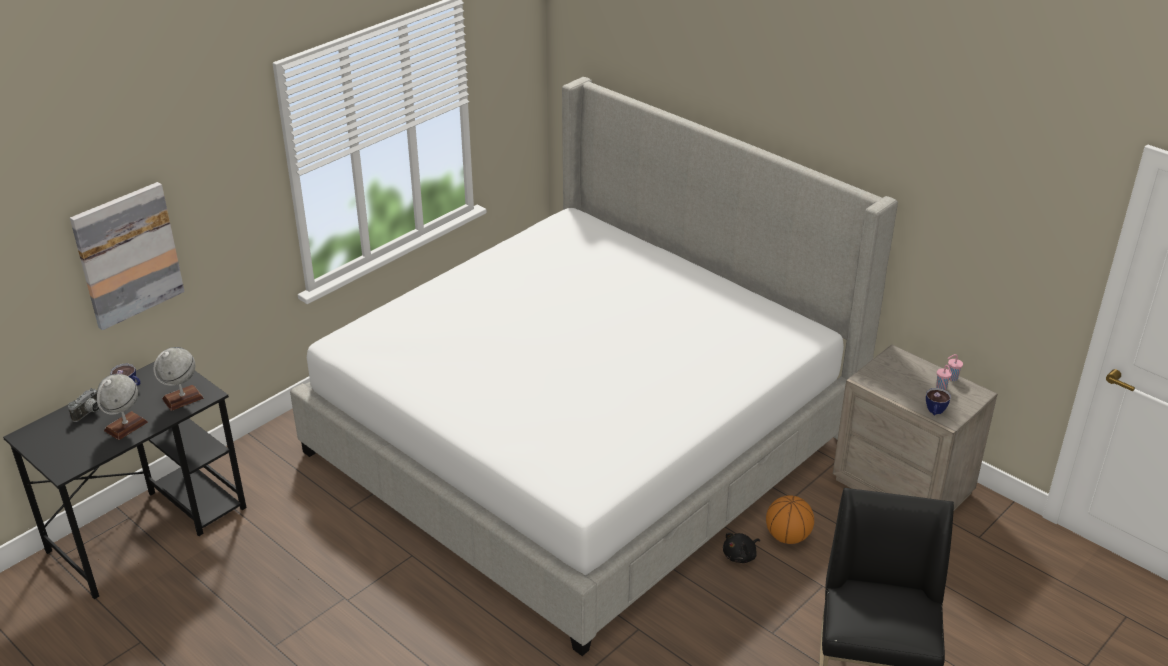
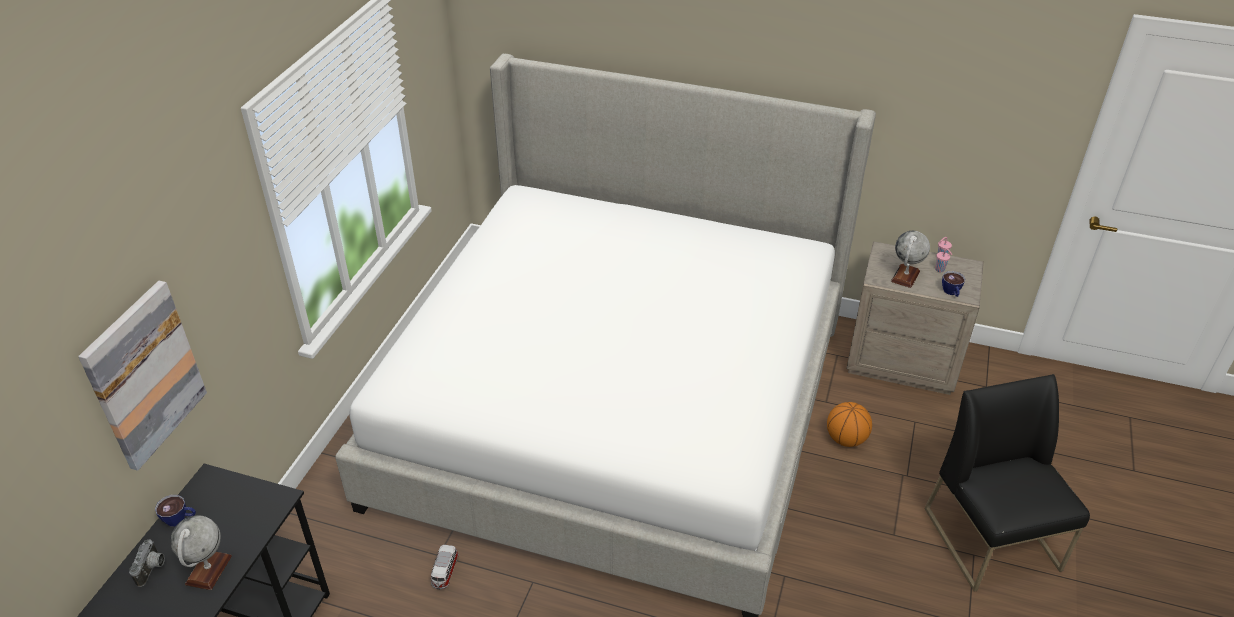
camera: 25 degrees left, 5 degrees up
(182, 398) = (254, 513): globe -> globe (905, 276)
(345, 523) = (445, 572): none -> toy car
(740, 556) = (821, 471): black plush toy -> none

